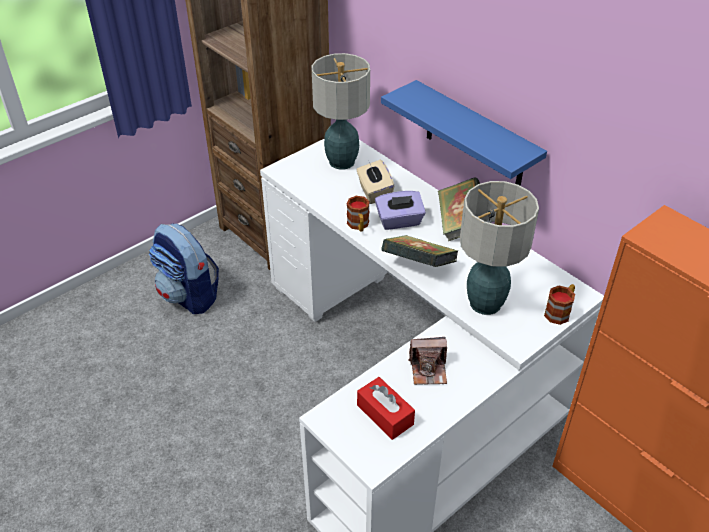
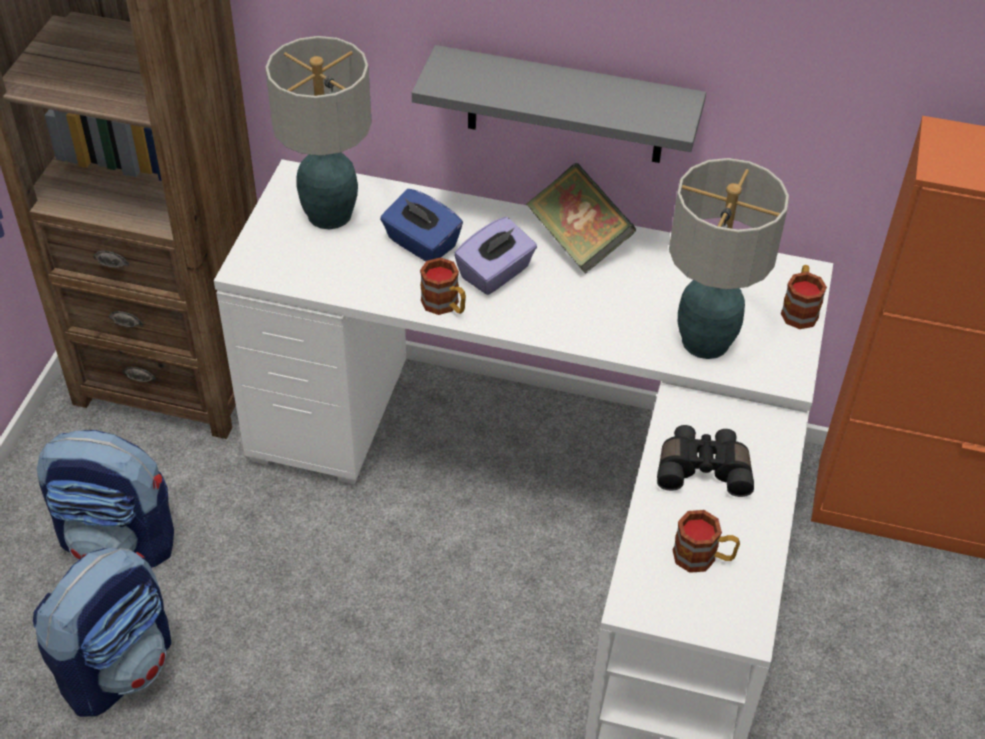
camera: 35 degrees left, 5 degrees up
(142, 350) = (118, 666): none -> backpack
(374, 192) = (421, 244): beige tissue box -> blue tissue box
(385, 415) = (703, 557): red tissue box -> mug
(418, 266) = (578, 329): book -> none
(428, 370) = (703, 468): camera -> black binoculars
(474, 138) = (565, 106): blue shelf -> grey shelf

